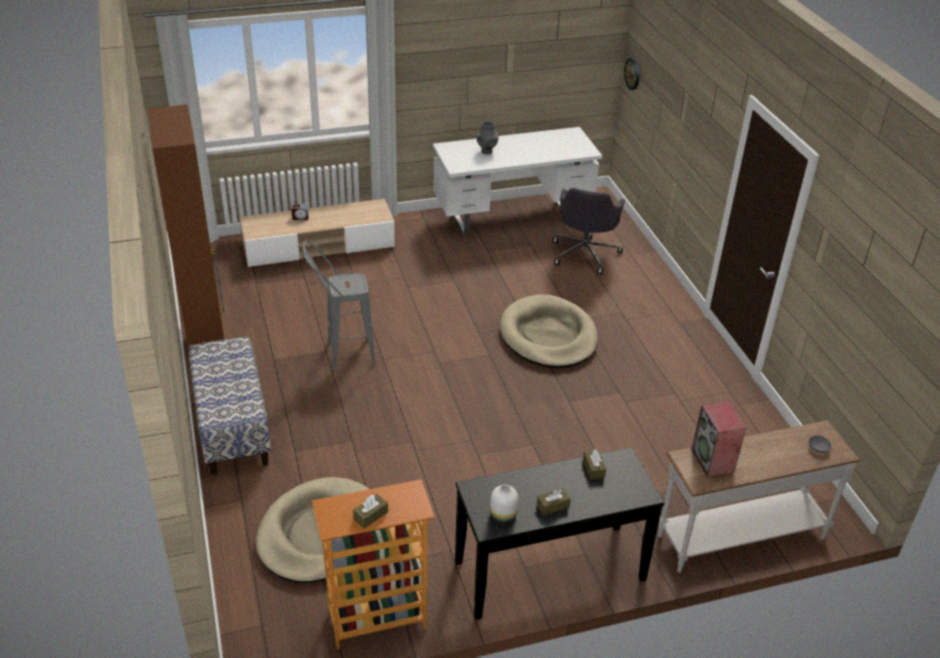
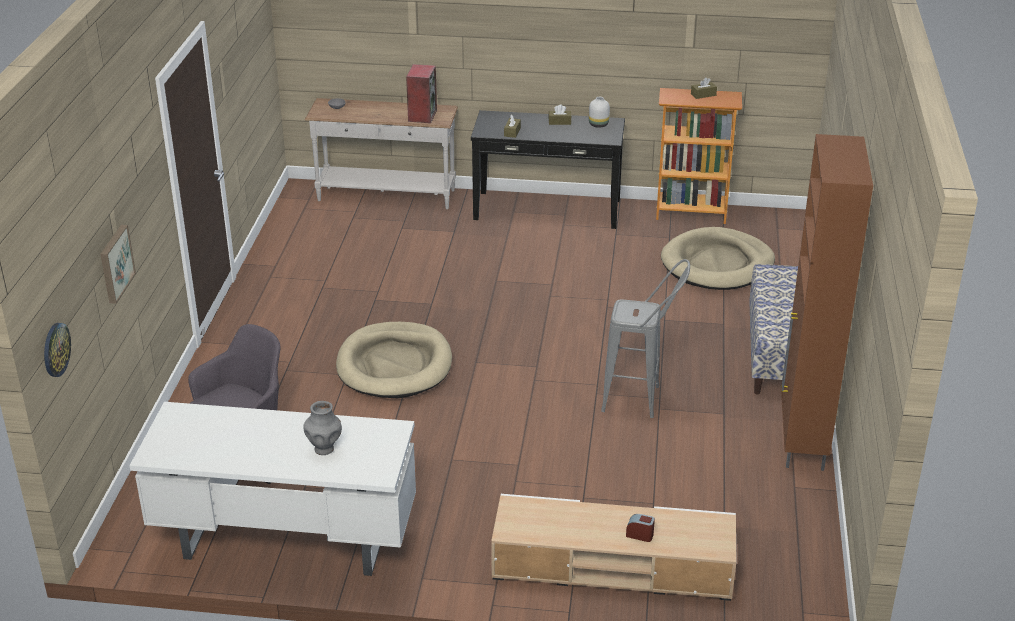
camera: 155 degrees left, 5 degrees down
(674, 118) = (115, 263): none -> picture

